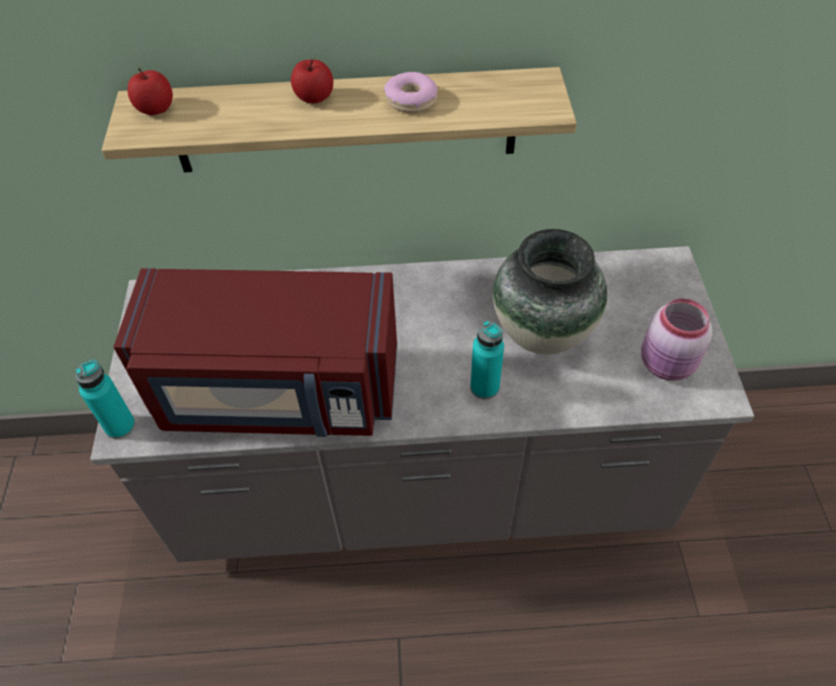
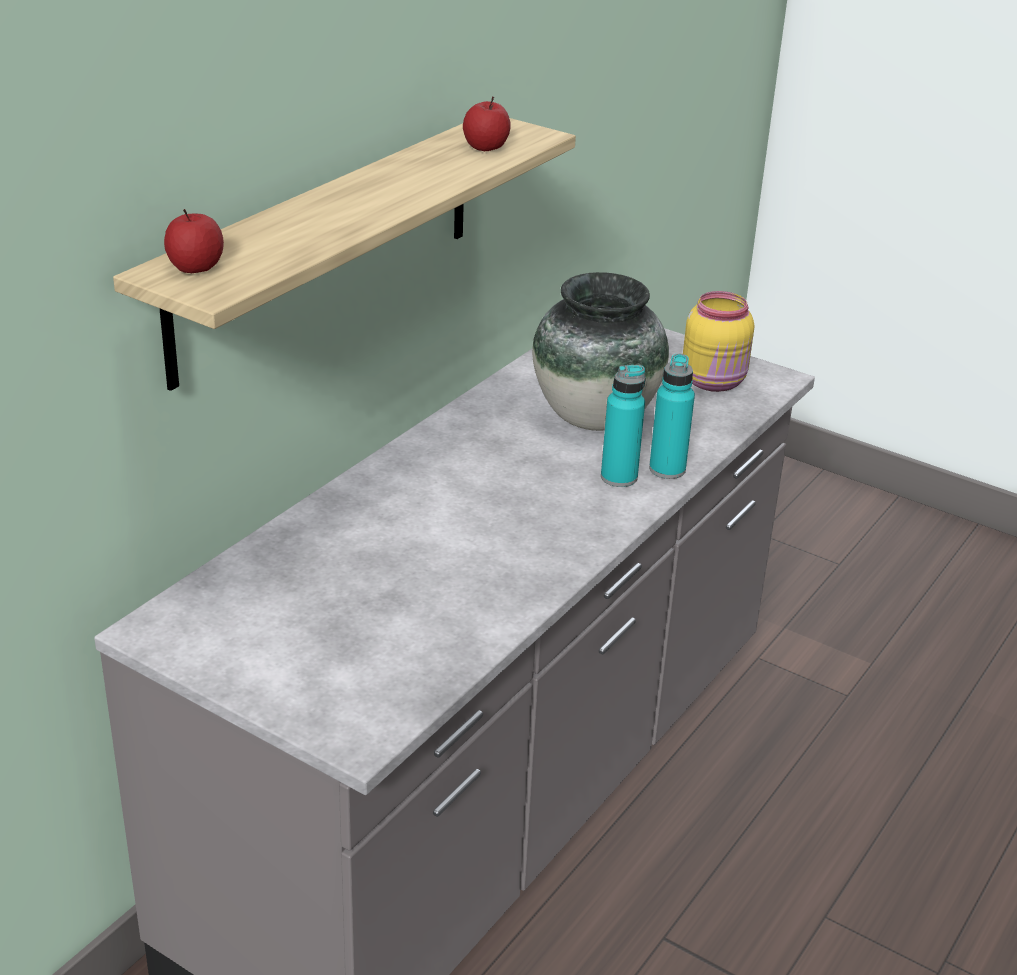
camera: 55 degrees left, 20 degrees down
(120, 426) = (345, 735): turquoise bottle -> turquoise bottle (667, 469)
(277, 391) = (452, 599): red microwave -> none
(314, 98) = (336, 201): apple -> apple (486, 147)
(411, 100) = (423, 170): donut -> none
(667, 365) = (715, 382): pink jar -> yellow jar

